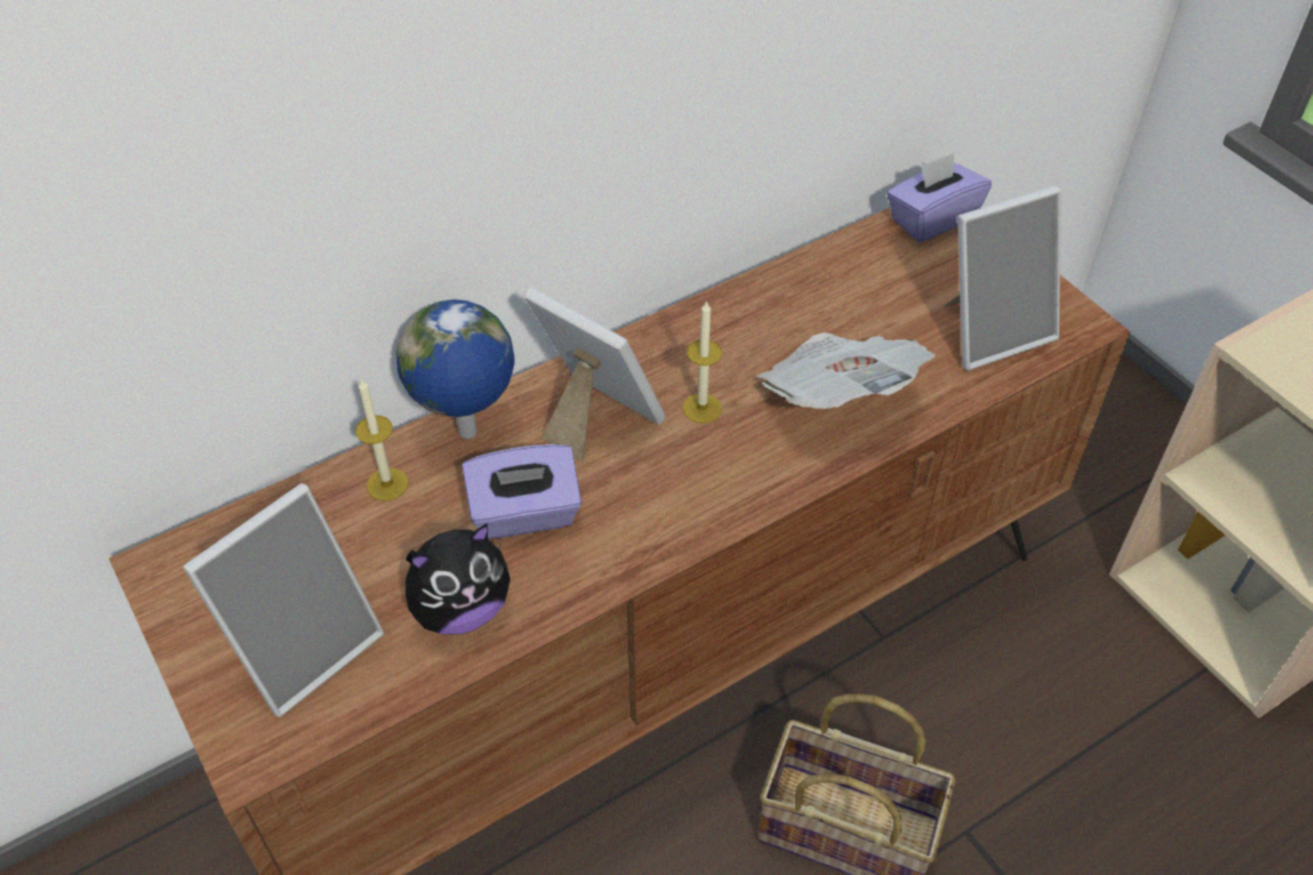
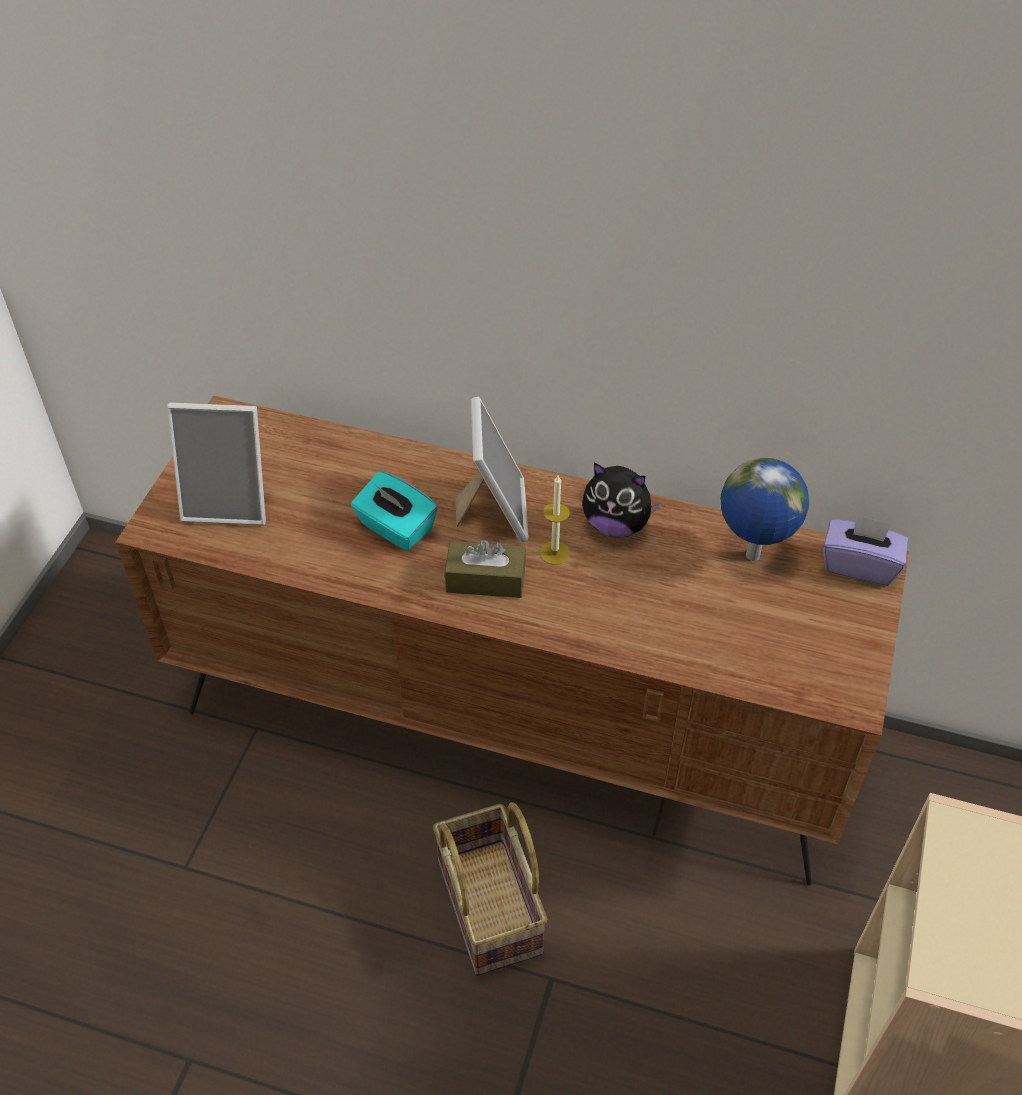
camera: 50 degrees right, 0 degrees up
(387, 484) = (358, 460): candle -> none
(461, 609) = (308, 545): plush toy -> plush toy (616, 525)
(469, 433) = (426, 467): globe -> globe (752, 557)
(525, 514) = (395, 528): purple tissue box -> turquoise tissue box
(680, 484) = (485, 580): none -> brown tissue box
(838, 396) = (636, 610): newspaper -> none
(991, 330) = (788, 656): picture frame -> none

